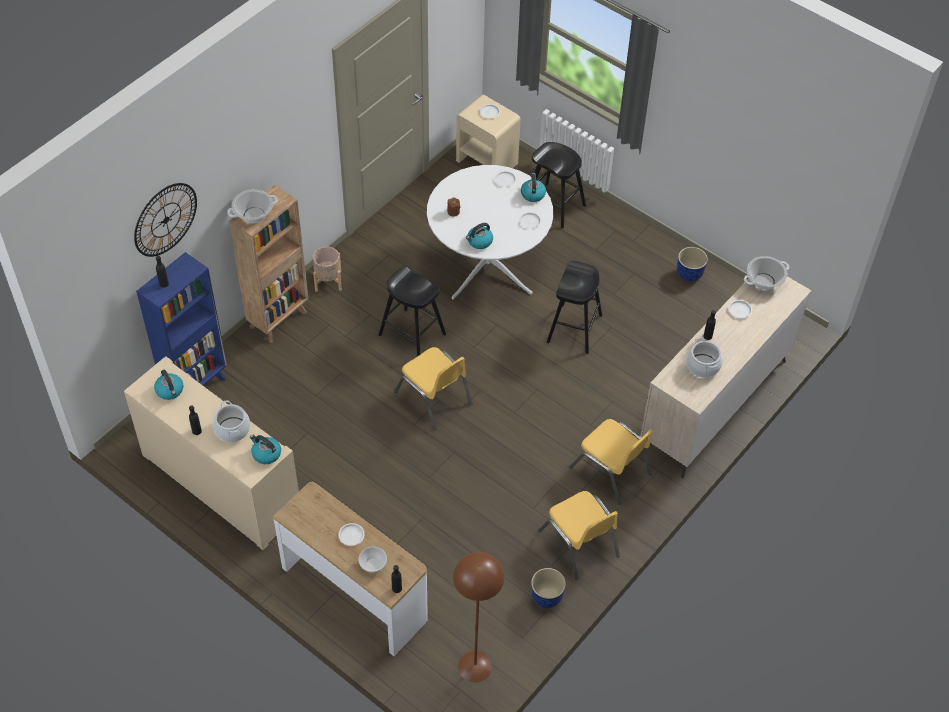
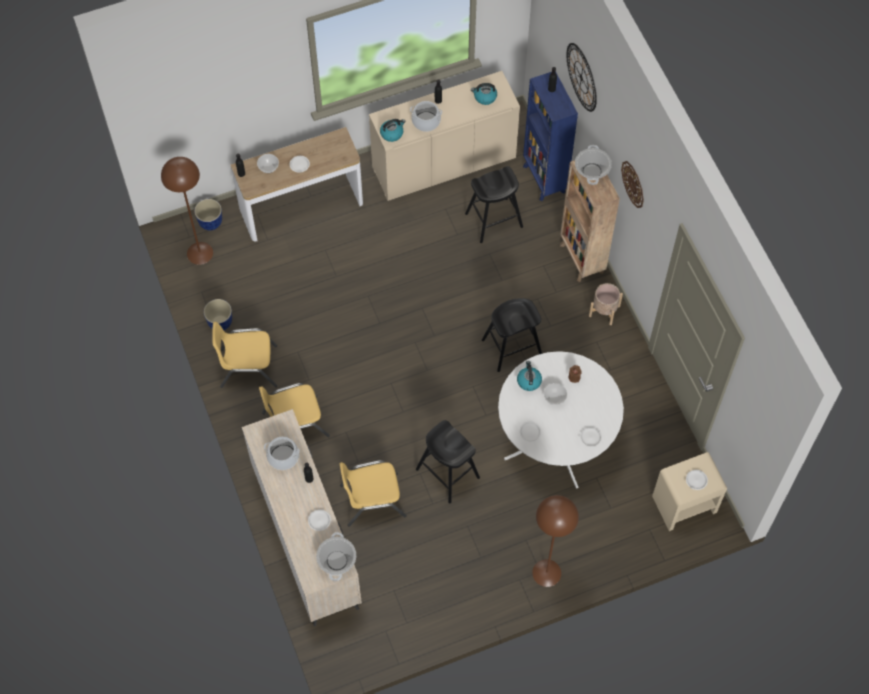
camera: 120 degrees right, 10 degrees up
(271, 150) = (633, 184): none -> wall clock
(434, 398) = (438, 333): yellow chair -> yellow chair (372, 500)
(483, 217) = (555, 397): none -> bowl
(532, 194) = (561, 451): kettle -> none
(554, 205) = (598, 534): black stool -> black stool (494, 220)
(613, 225) = (547, 573): none -> brown floor lamp
(689, 275) = (453, 604): planter -> planter (210, 222)

